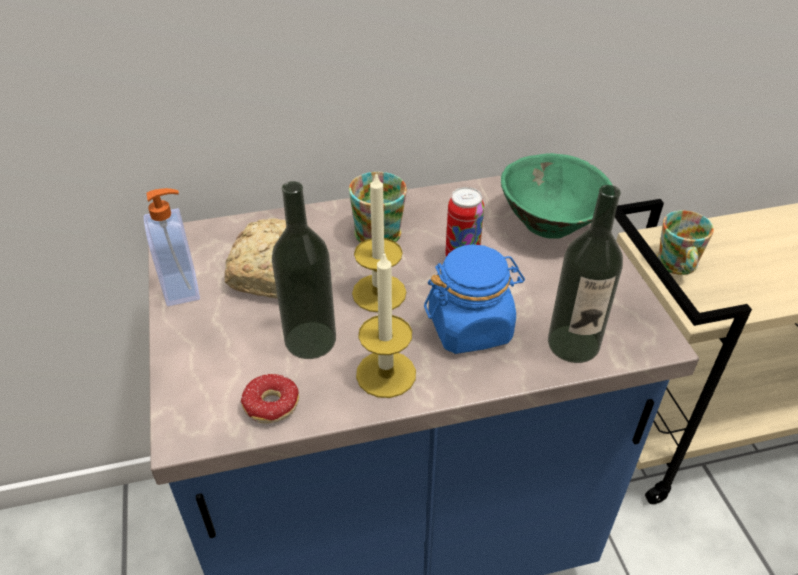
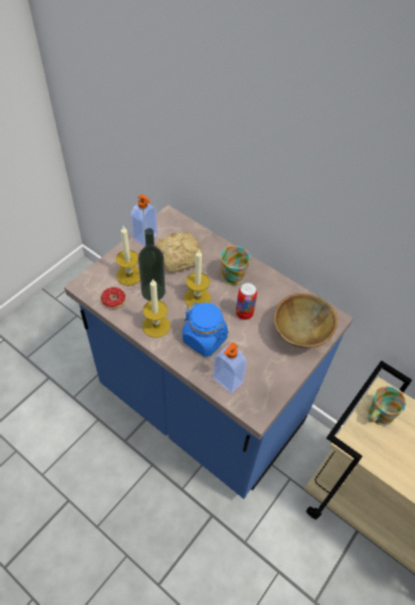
camera: 50 degrees right, 10 degrees up
(239, 353) = (129, 275): none -> candle
(550, 224) = (300, 334): green bowl -> brown bowl
(573, 344) = (227, 381): bottle -> soap dispenser

